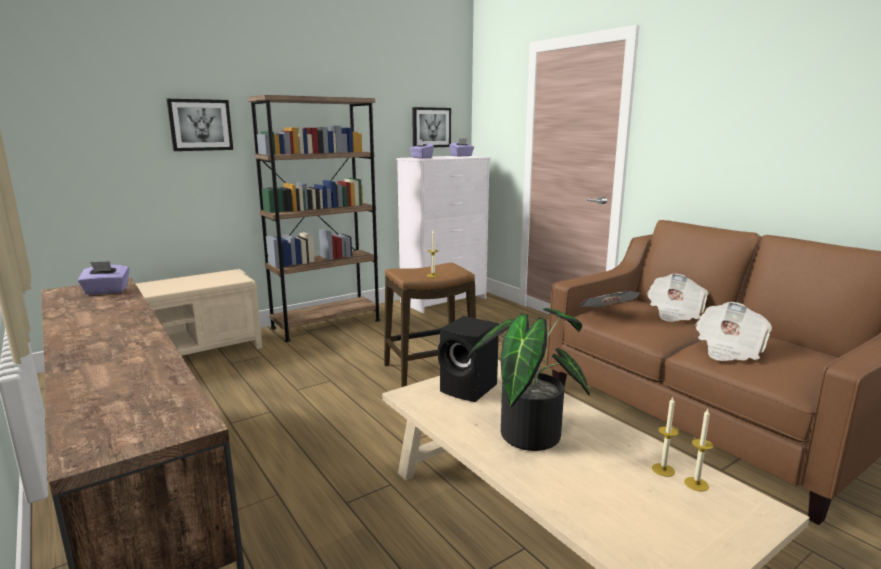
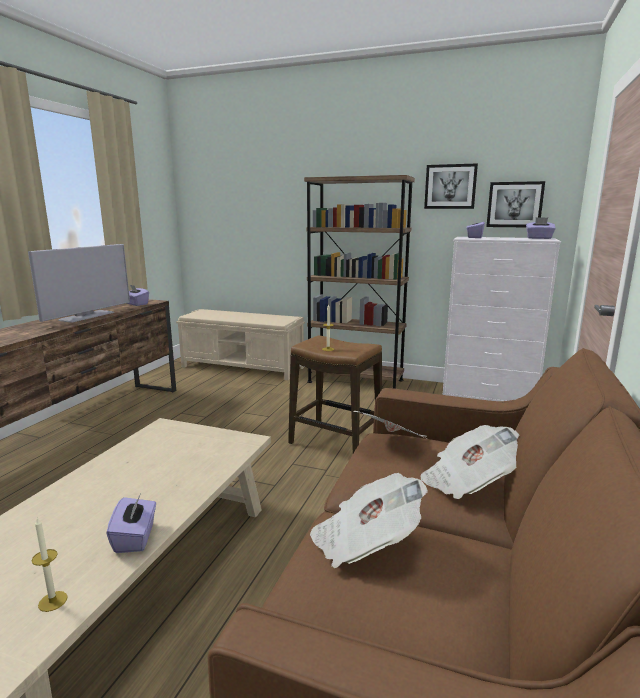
camera: 55 degrees right, 0 degrees up
(115, 320) = (87, 316): none -> television
(200, 125) = (287, 203): picture -> picture (450, 186)
(470, 389) = (192, 443): black speaker -> none
(526, 431) = (125, 485): potted plant -> none
(624, 439) = (135, 538): none -> purple tissue box
(663, 470) = (78, 573): candle -> none

